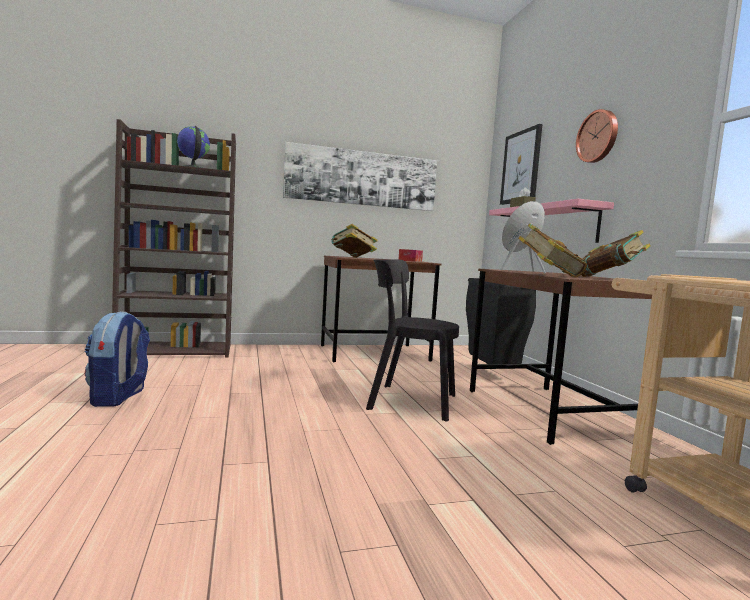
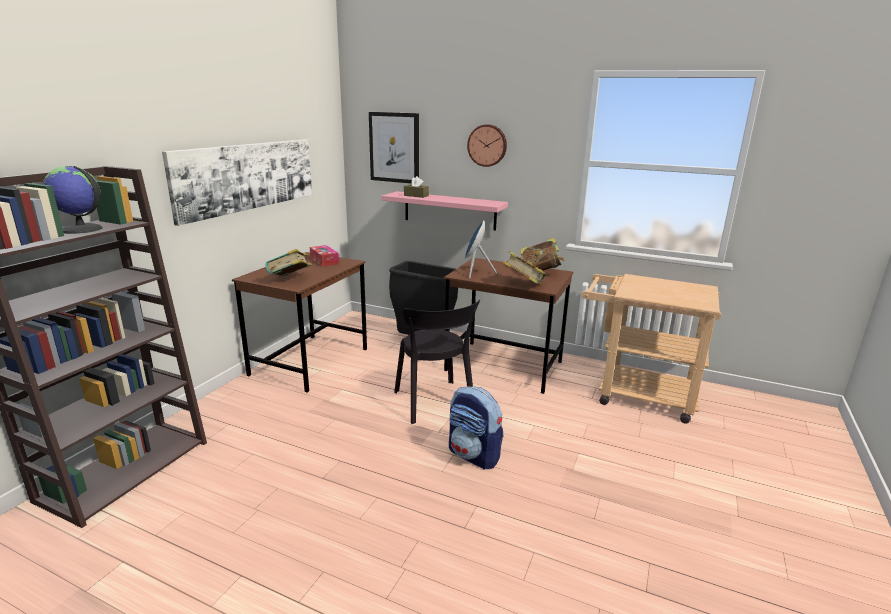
camera: 50 degrees left, 15 degrees up
(118, 398) = (256, 551): backpack -> backpack (474, 455)
(407, 401) = (434, 403): black chair -> black chair turned 75 degrees counterclockwise

